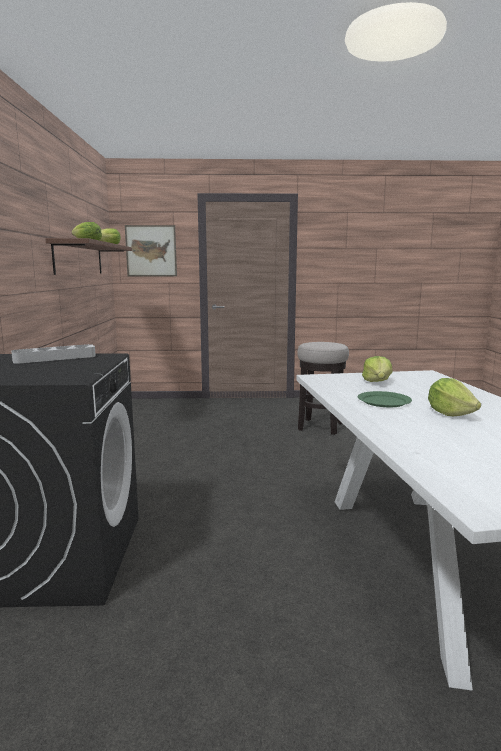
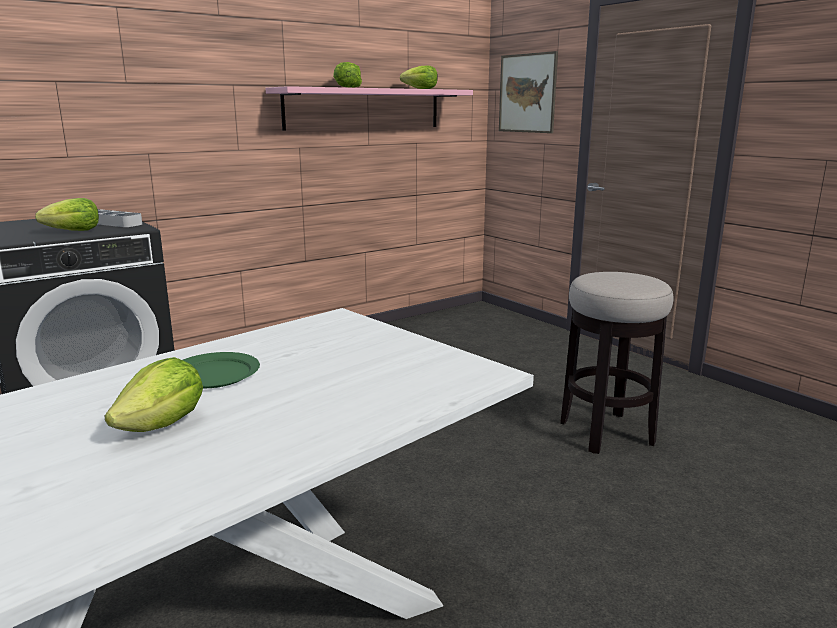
camera: 55 degrees right, 5 degrees up
(79, 258) = (364, 109): brown shelf -> pink shelf
(377, 382) = (352, 352): lettuce -> lettuce (74, 231)

